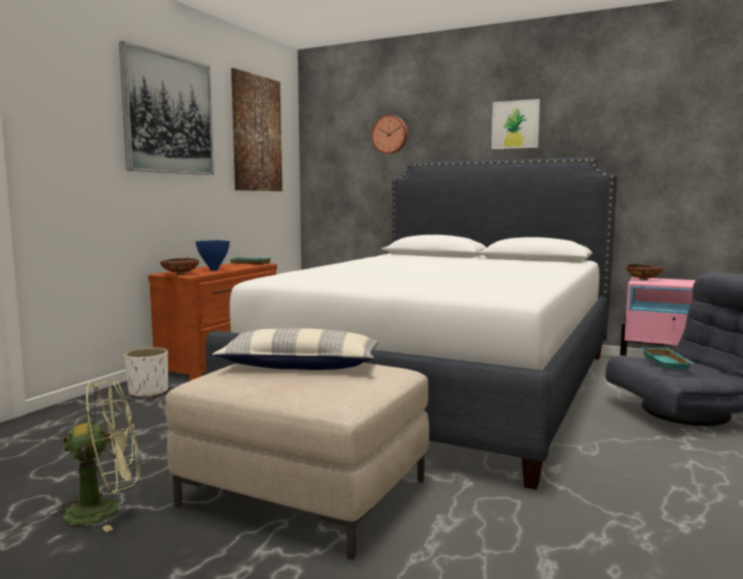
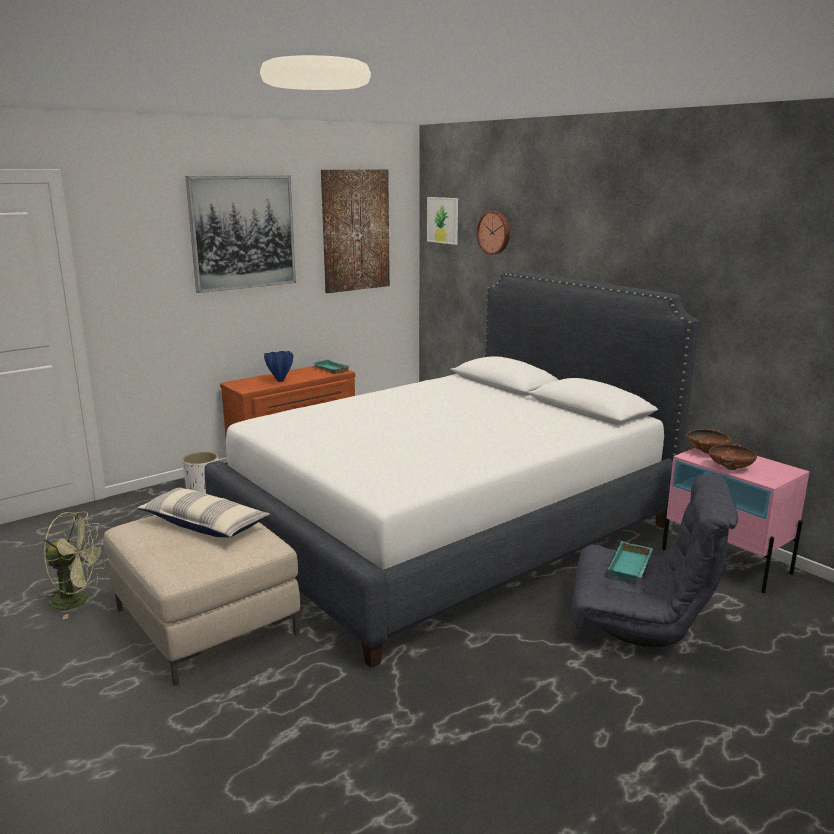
camera: 25 degrees right, 10 degrees up
(180, 274) = (242, 386): brown bowl -> brown bowl (730, 468)
(515, 124) = (610, 239): picture -> picture (443, 220)

